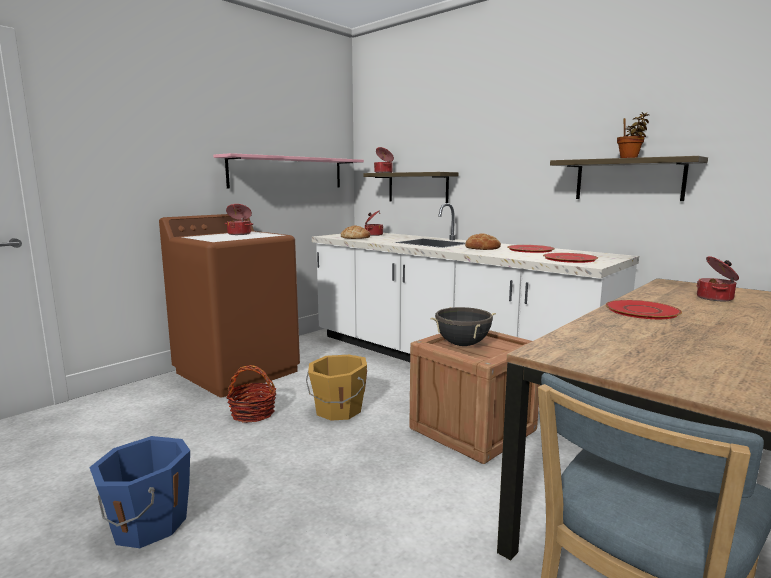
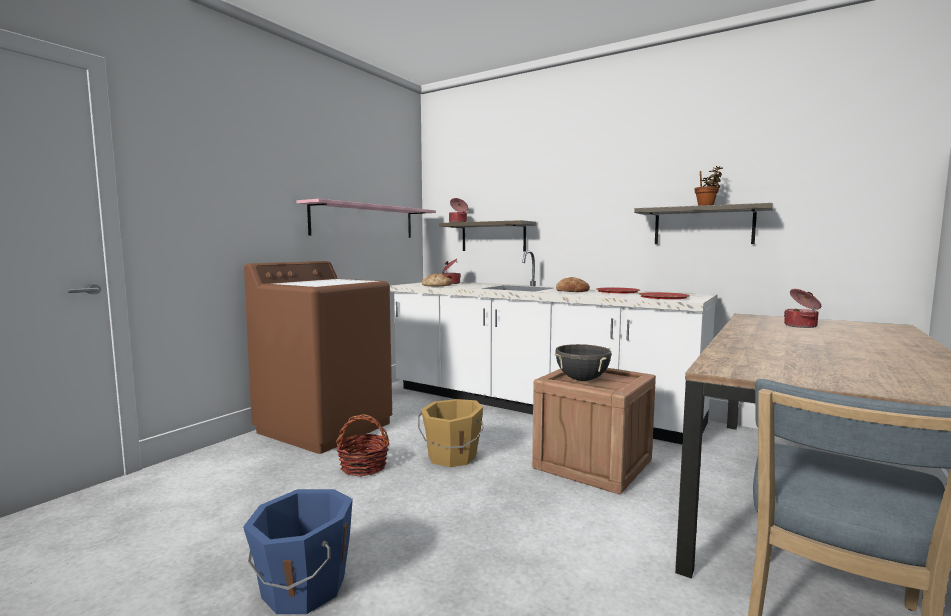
camera: 10 degrees left, 5 degrees down
(239, 234) = (330, 280): cooking pot -> none
(641, 311) = (754, 336): red plate -> none

